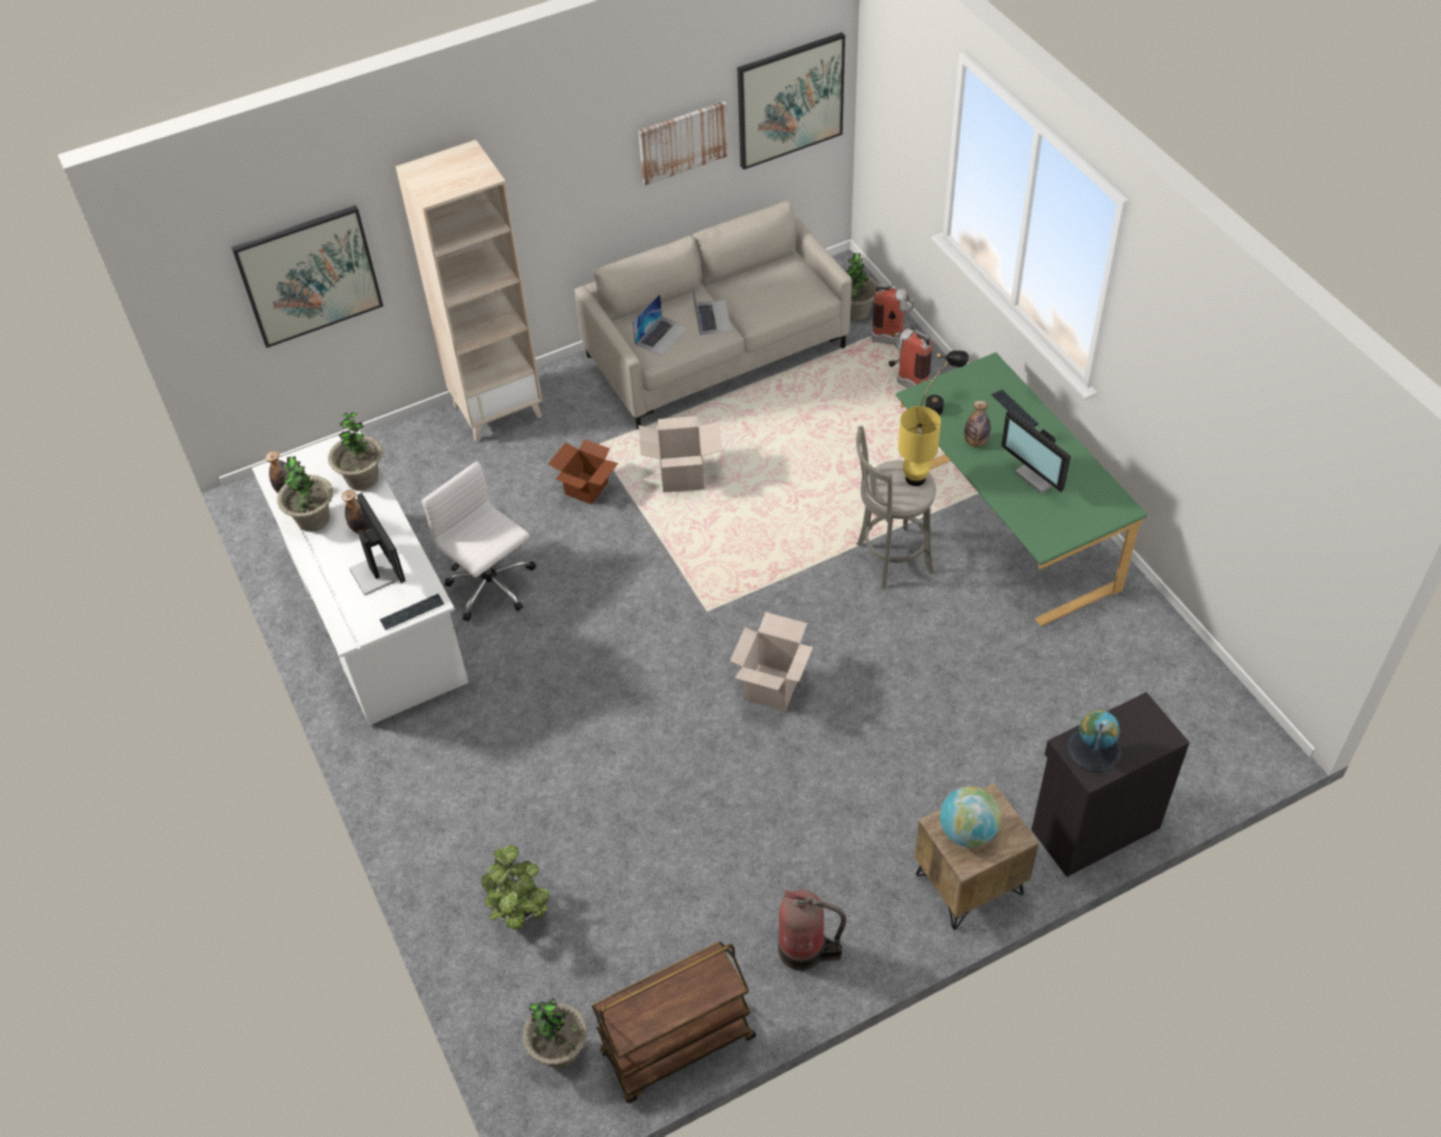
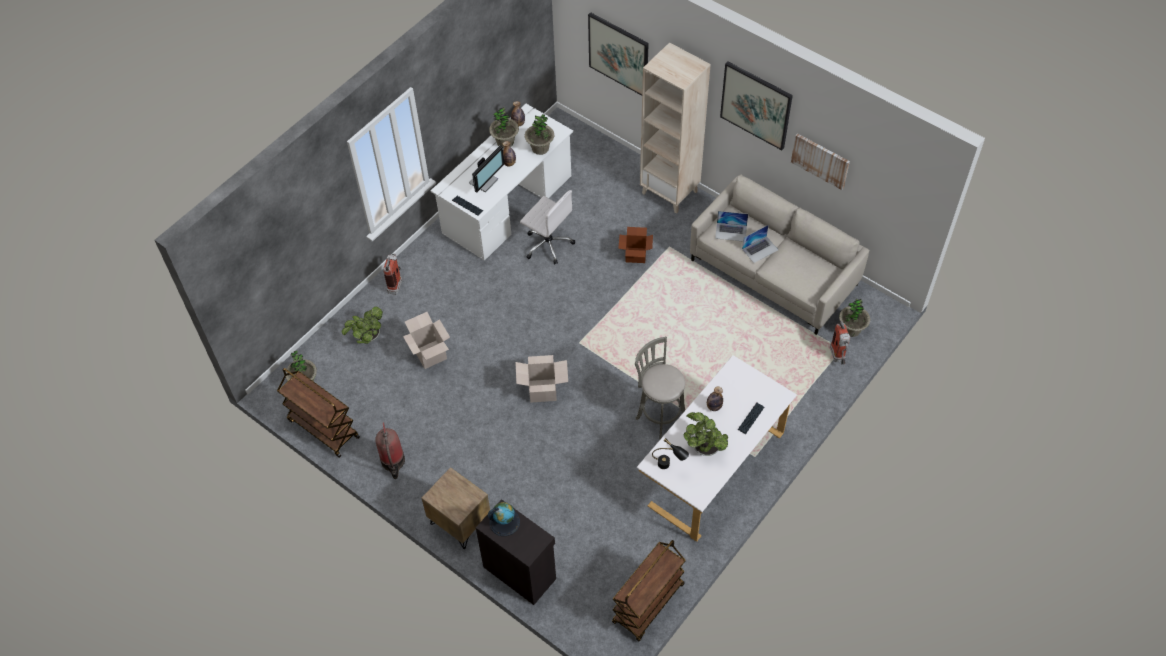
camera: 65 degrees right, 5 degrees up
(492, 587) = (548, 244): white office chair -> white office chair turned 105 degrees clockwise
(682, 477) = (667, 294): cardboard box -> cardboard box (430, 354)
(790, 100) = (889, 195): picture -> picture (756, 105)
(907, 382) = (805, 377): fire extinguisher -> fire extinguisher (396, 283)
(914, 478) = (670, 386): yellow table lamp -> none
(940, 405) = (734, 380): black table lamp -> black table lamp (669, 466)
(967, 832) = (451, 491): globe -> none
(1006, 529) = (713, 466): green desk -> white desk
(1040, 475) = (704, 447): monitor -> potted plant
(1206, 681) = (648, 604): none -> brown cart

